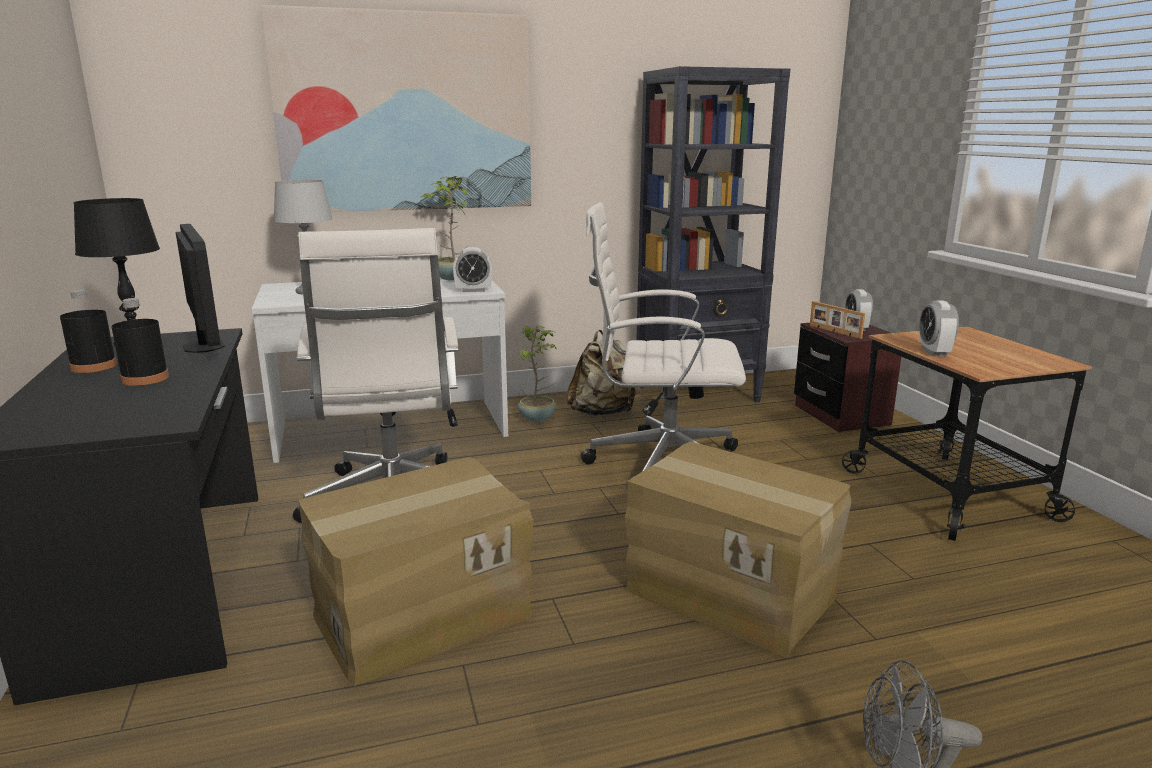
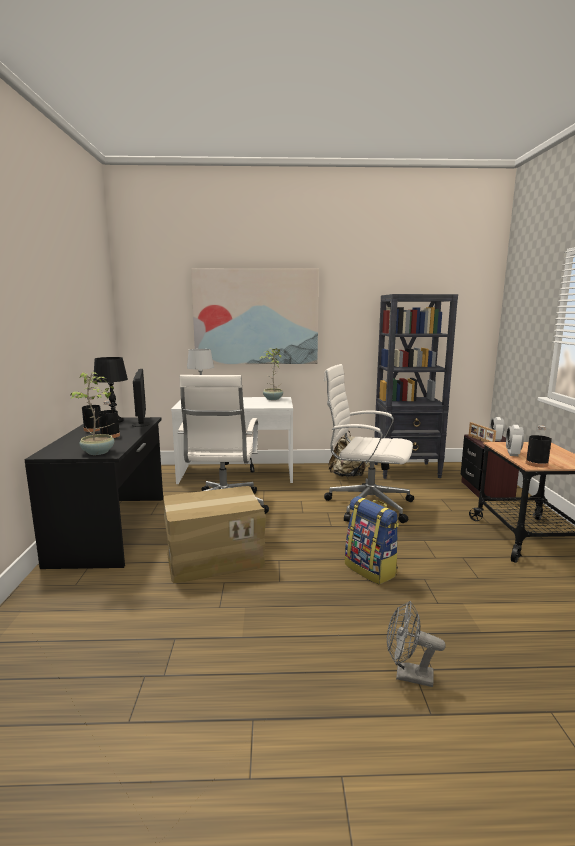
camera: 15 degrees right, 5 degrees down
(473, 290) = (278, 406): alarm clock -> none
(538, 418) = (312, 475): potted plant -> potted plant (99, 452)
(731, 591) = (371, 570): cardboard box -> backpack
(987, 367) = (536, 464): none -> black bottle

